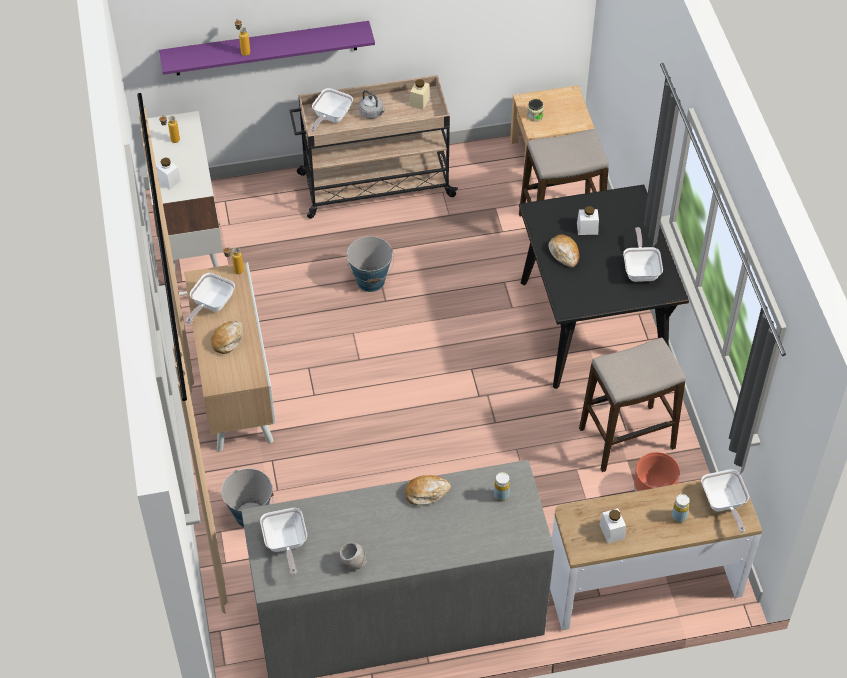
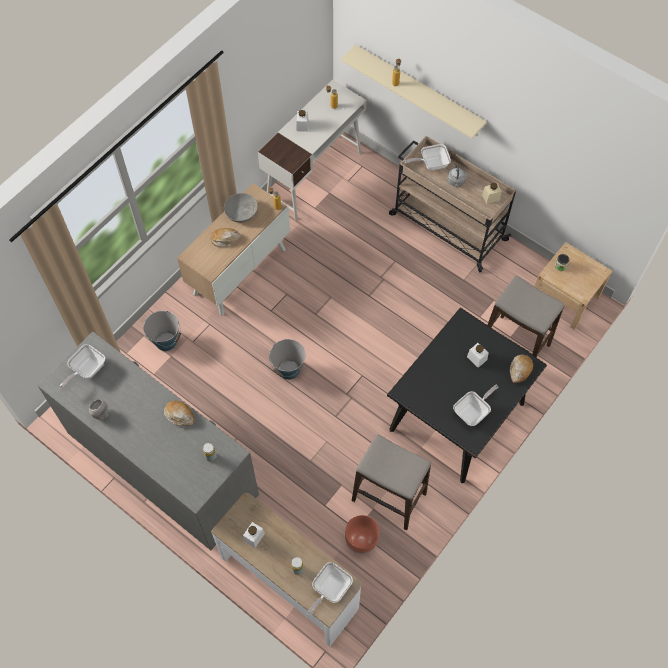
camera: 50 degrees right, 10 degrees up
(211, 305) = (241, 212): frying pan -> grey bowl
(266, 48) = (418, 91): purple shelf -> beige shelf
(371, 281) = (376, 277): bucket -> bucket (289, 369)
(564, 253) = (444, 360): bread -> bread (520, 370)

